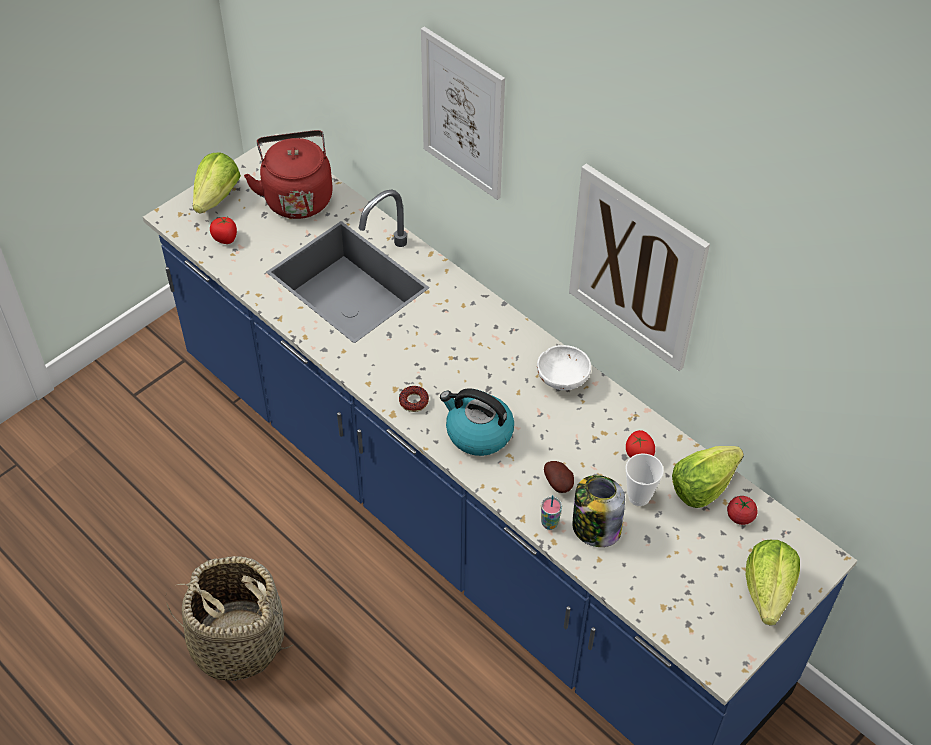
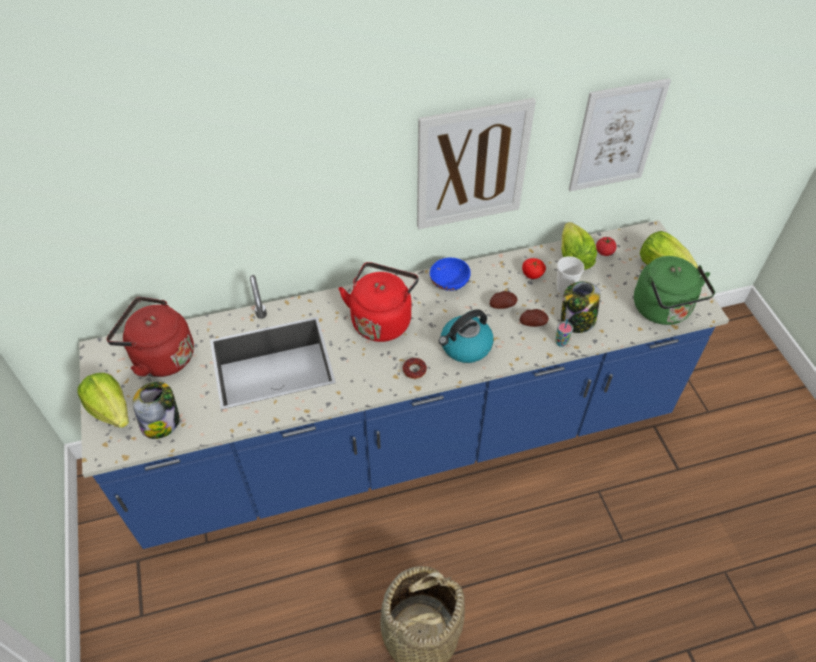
camera: 60 degrees left, 0 degrees up
(225, 238) = (161, 422): tomato -> jar
(463, 114) = (288, 168): picture -> picture (616, 136)
(464, 342) = (382, 319): none -> red kettle
(562, 378) = (448, 283): white bowl -> blue bowl
(565, 443) = (502, 305): none -> potato
(684, 617) = (663, 310): none -> green kettle

